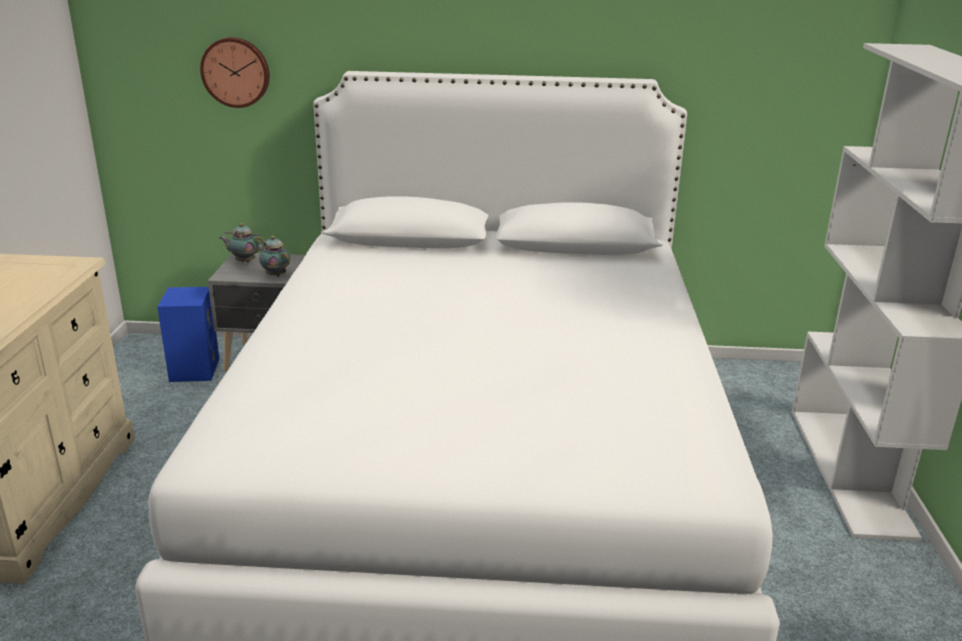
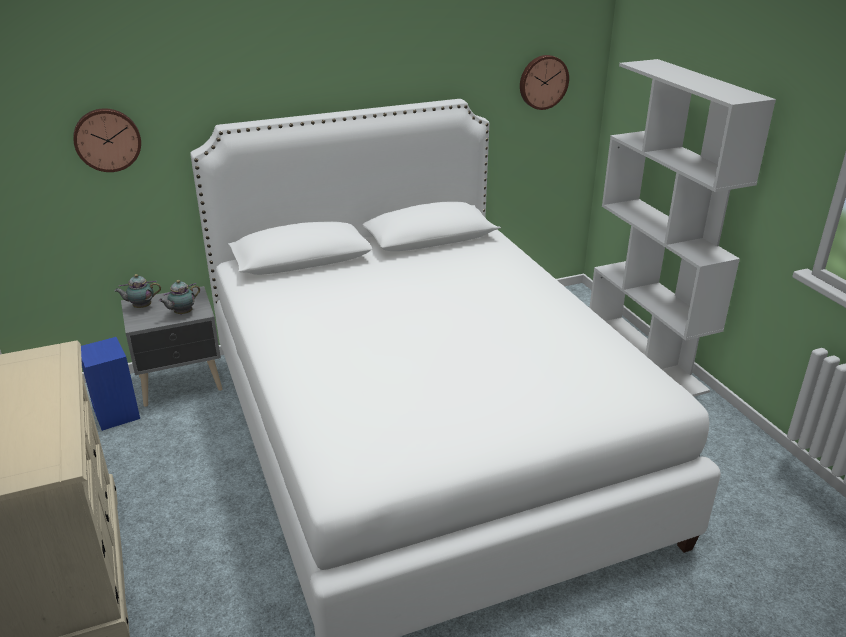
camera: 25 degrees left, 5 degrees up
(275, 275) = (182, 313): teapot -> teapot turned 60 degrees counterclockwise
(779, 73) = (542, 82): none -> wall clock

